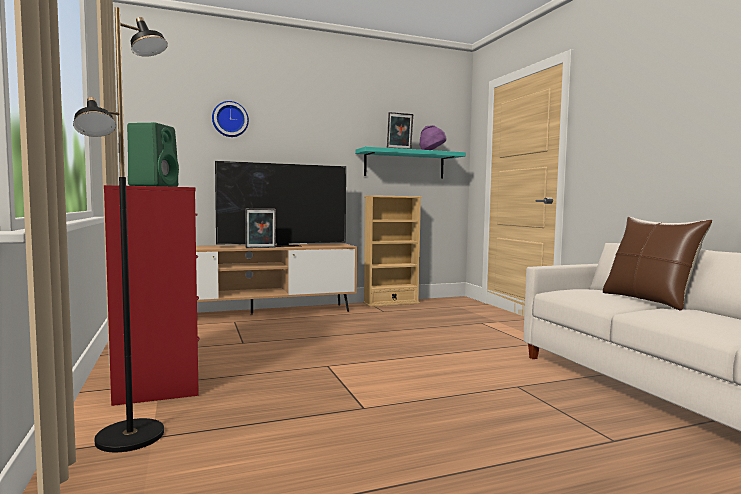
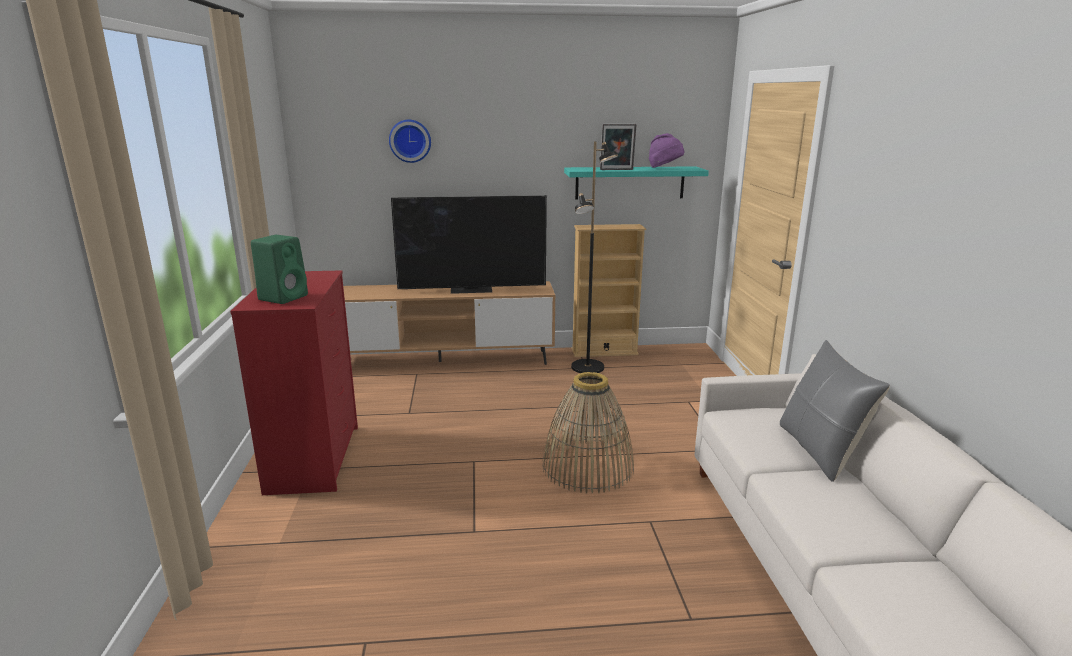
camera: 15 degrees right, 15 degrees up
(131, 437) = (264, 539): black floor lamp -> black floor lamp (588, 367)
(260, 248) = (442, 296): picture frame -> none
(434, 361) = (587, 467): none -> basket
(649, 300) = (819, 451): brown pillow -> grey pillow

